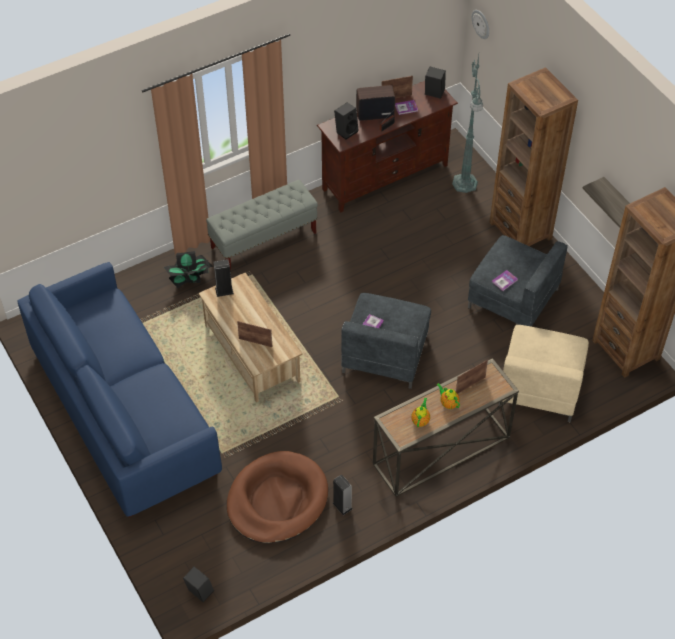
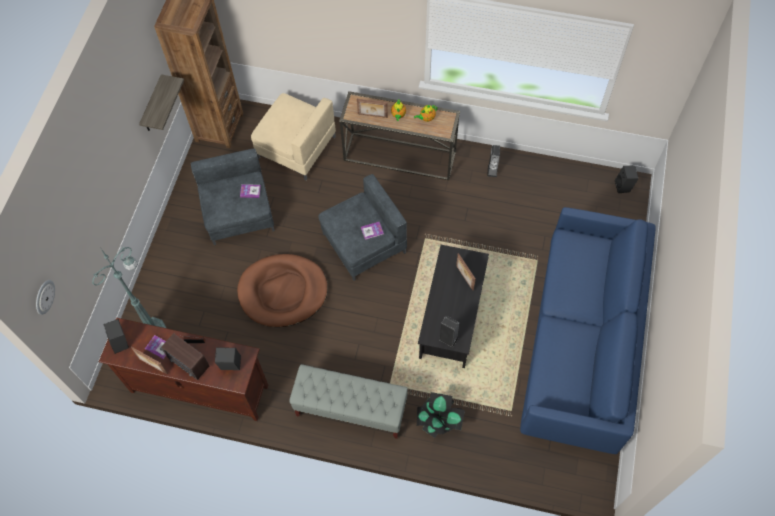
camera: 135 degrees left, 10 degrees up
(251, 353) = (452, 317): beige coffee table -> black coffee table
(277, 500) = (528, 203): brown dog bed -> brown dog bed (283, 292)
(520, 230) = (168, 257): brown bookcase -> none
(540, 385) = (296, 147): beige armchair -> beige armchair turned 60 degrees clockwise

